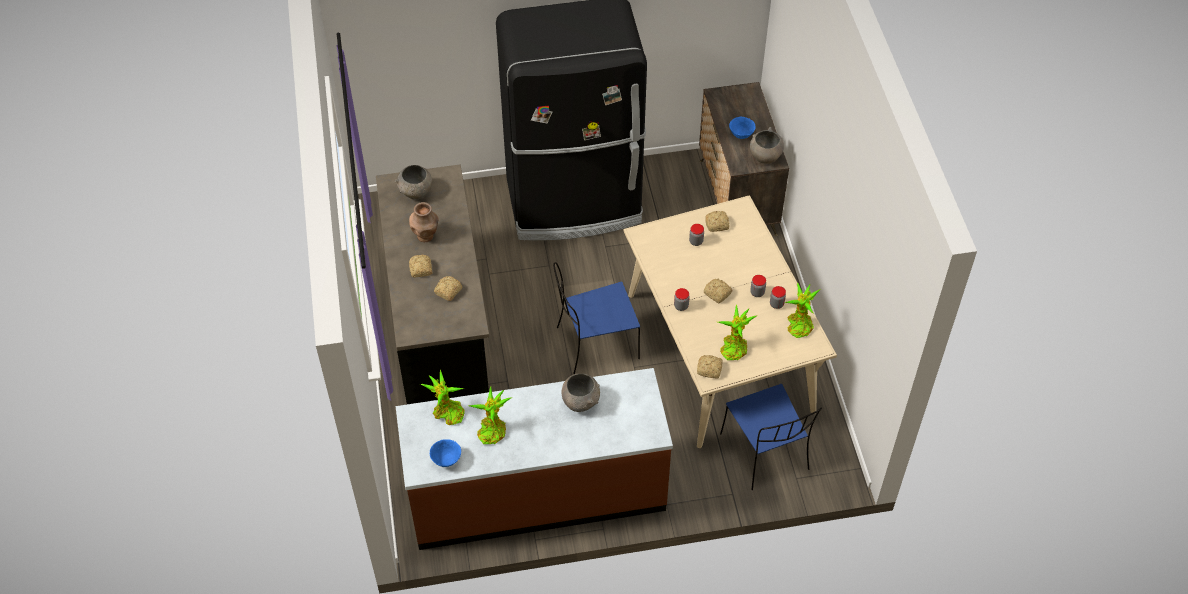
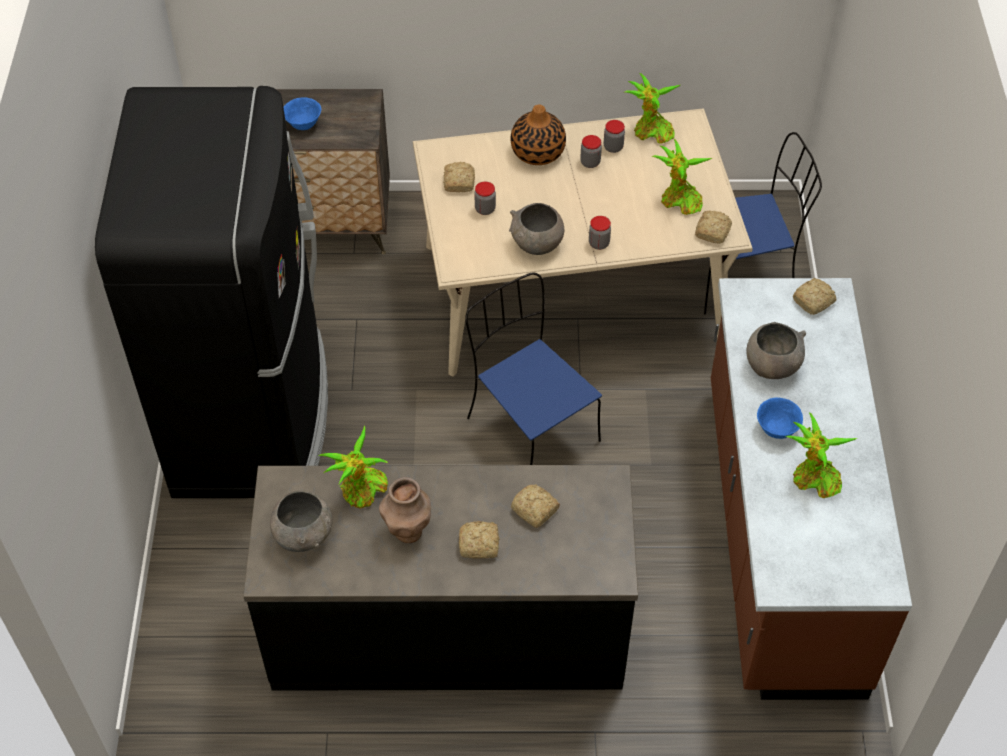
camera: 80 degrees left, 0 degrees up
(446, 460) = (866, 544): blue bowl -> blue bowl (777, 429)
(447, 413) = (777, 535): potted plant -> potted plant (362, 492)
(595, 343) = (530, 428): blue chair -> blue chair turned 150 degrees clockwise
(717, 294) = (584, 202): bread -> bread (814, 301)
(758, 262) = (537, 152): none -> vase
(765, 157) = (354, 108): grey bowl -> grey bowl (537, 245)

